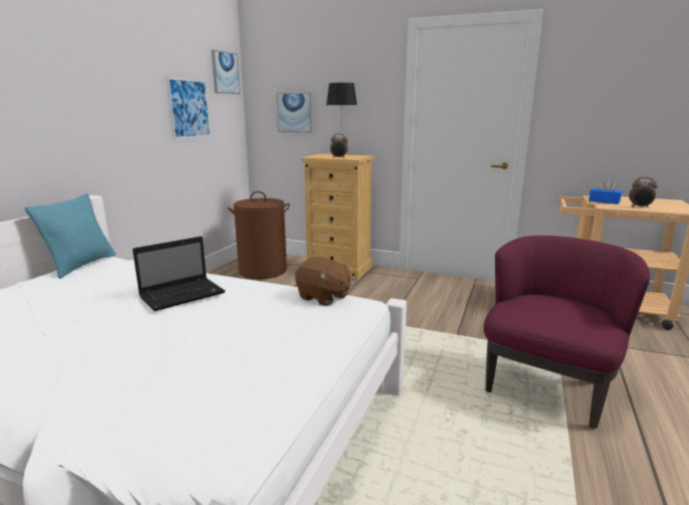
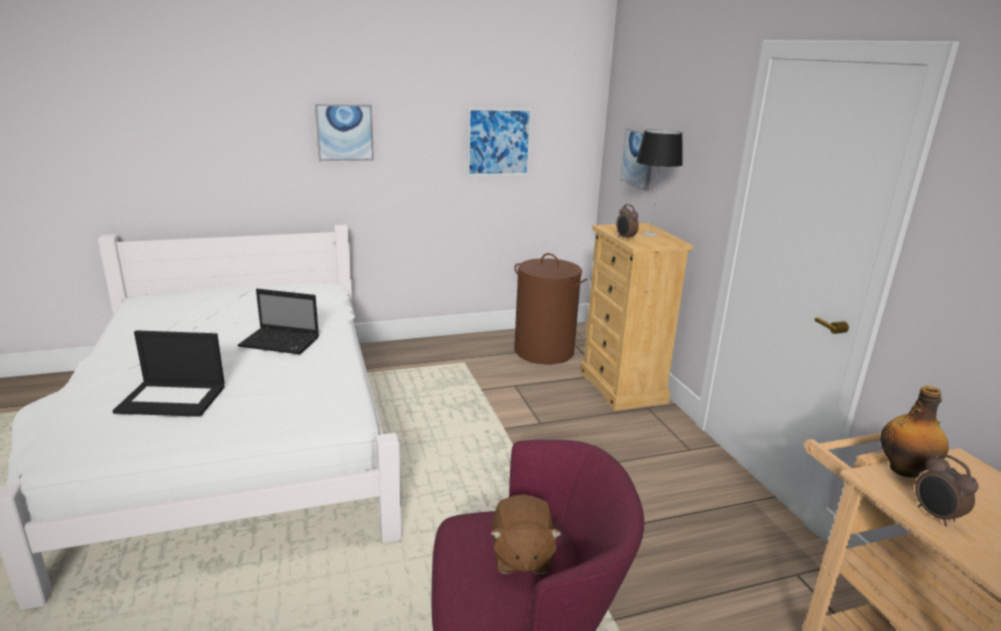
camera: 50 degrees right, 5 degrees up
(81, 265) = (306, 286): turquoise pillow -> none
(208, 359) = (173, 398): none -> laptop
(225, 73) = (571, 97): picture -> picture (344, 132)
(323, 297) = (341, 398): brown plush toy -> brown plush toy (521, 556)
(604, 201) = (905, 470): blue tissue box -> bottle

